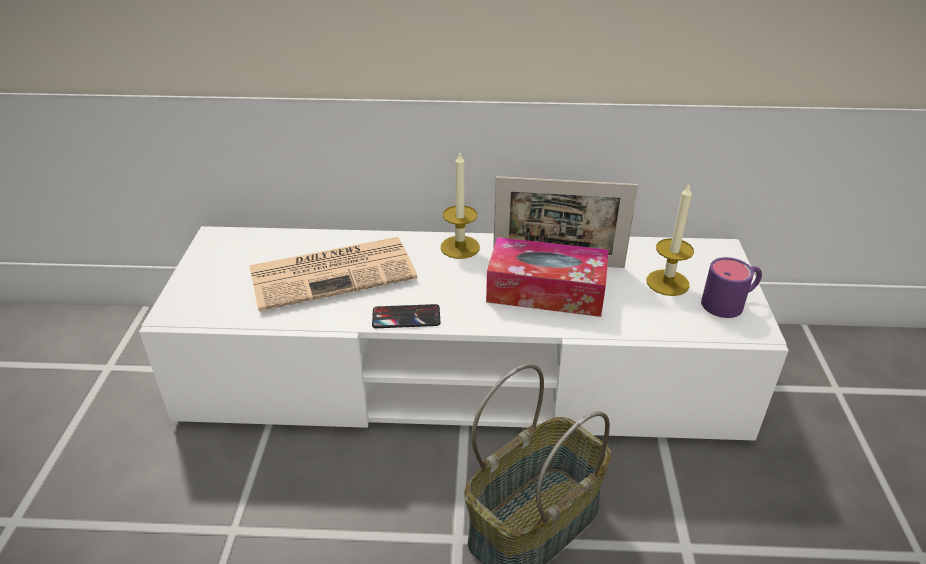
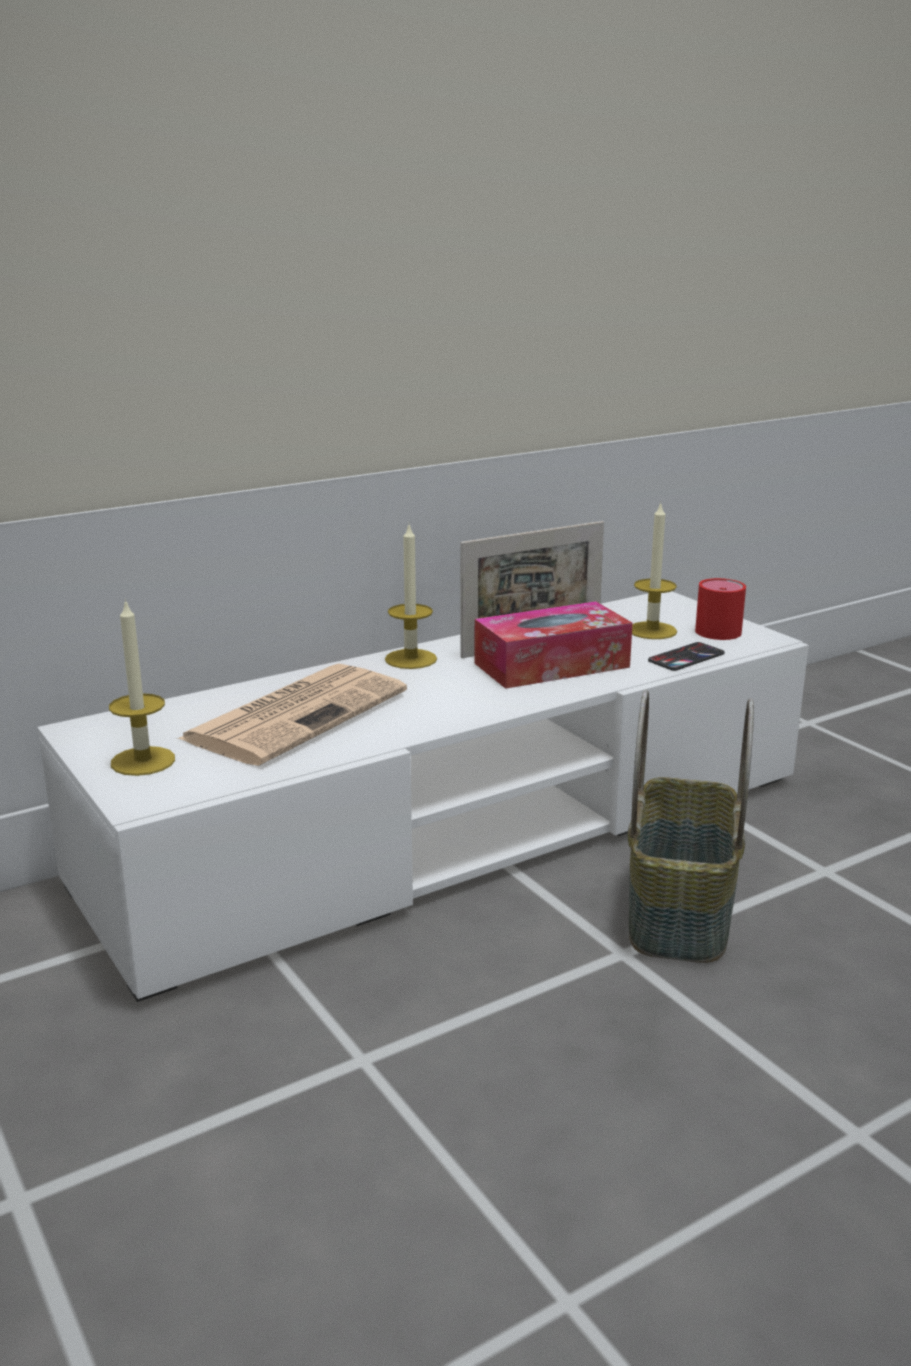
camera: 35 degrees left, 15 degrees down
(212, 278) = (143, 761): none -> candle
(406, 317) = (440, 721): phone -> phone (686, 657)
(730, 302) = (722, 629): purple mug -> red mug

